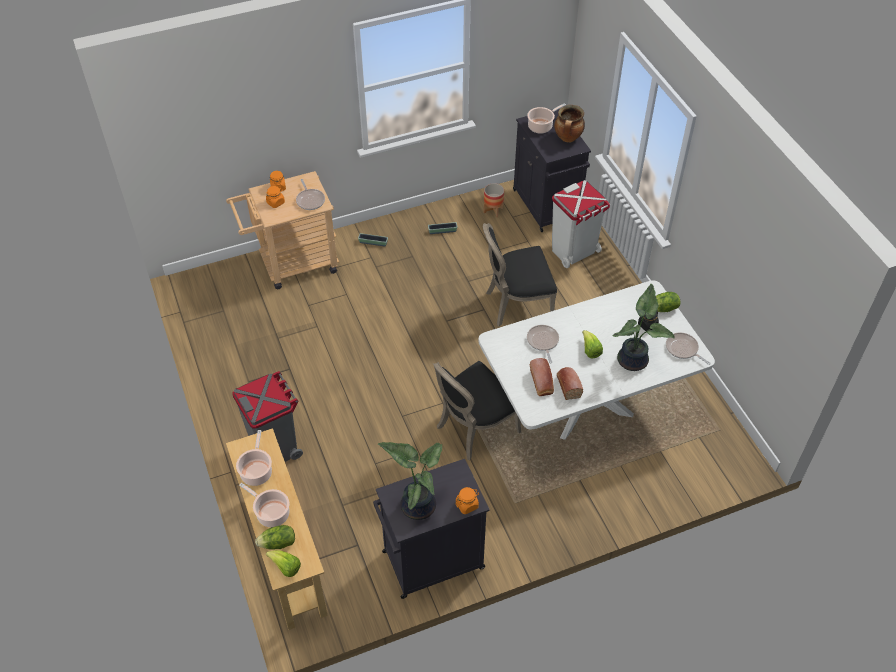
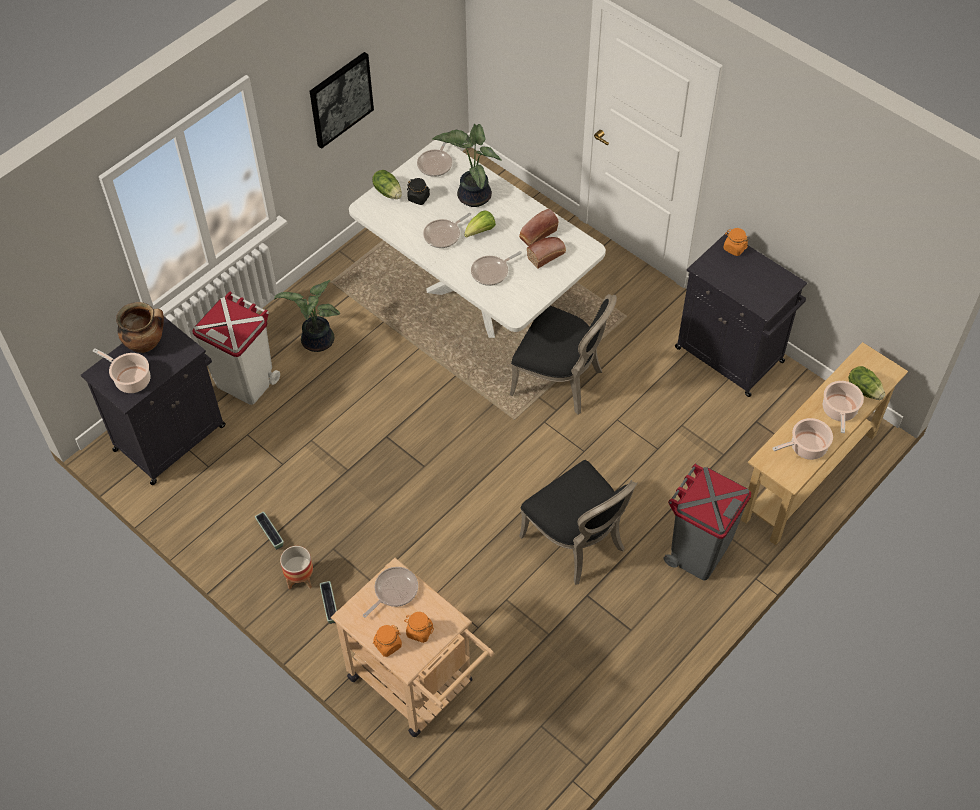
camera: 115 degrees left, 5 degrees up
(286, 567) = (881, 371): lettuce -> none
(417, 504) = (760, 283): potted plant -> potted plant (316, 342)
(493, 210) = (204, 492): planter -> planter (300, 578)
(516, 305) = (362, 408): black chair -> black chair (577, 543)
(598, 327) = (444, 235): none -> frying pan
(725, 244) = (340, 99): none -> picture

